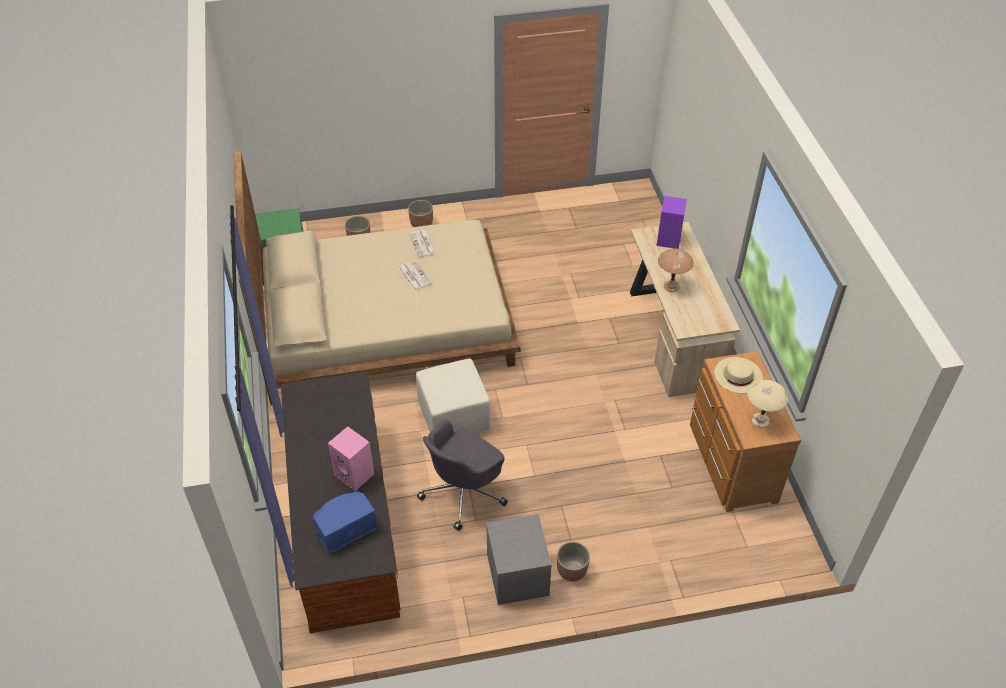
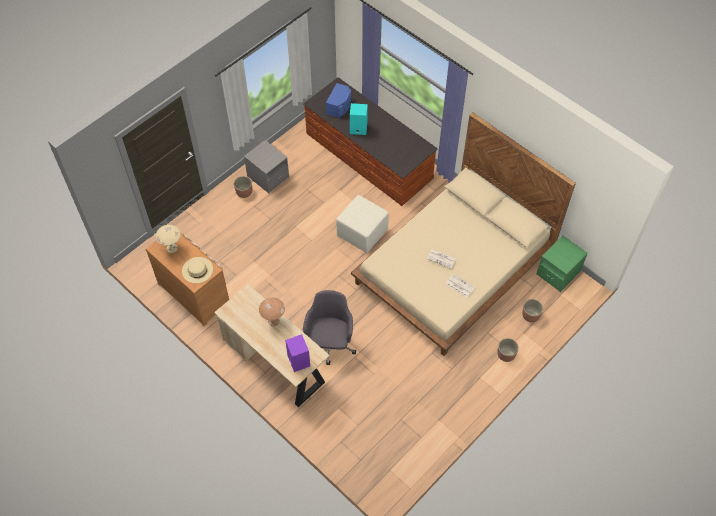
camera: 145 degrees right, 10 degrees up
(355, 474) = (358, 129): pink speaker -> turquoise speaker
(464, 492) = (323, 198): grey office chair -> grey office chair (330, 344)

